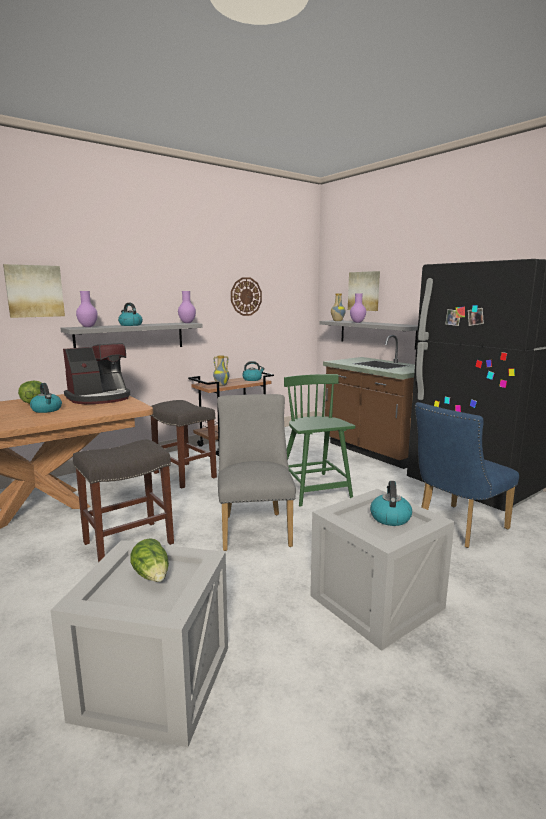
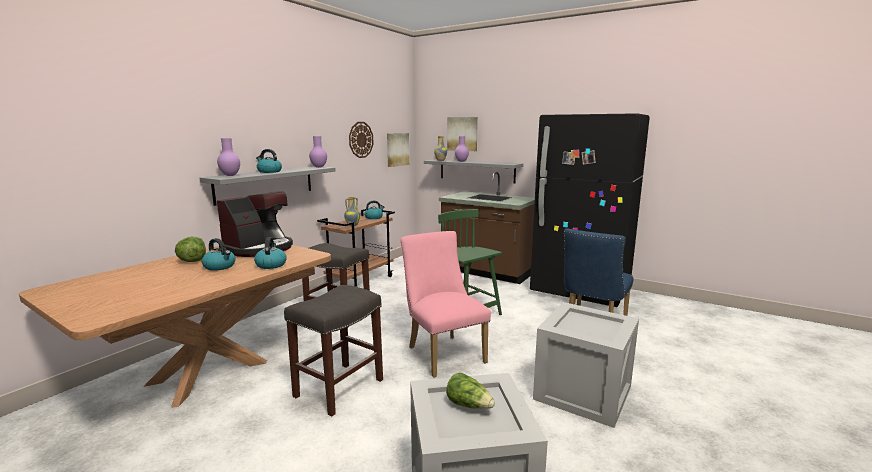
camera: 20 degrees left, 0 degrees up
(34, 291) = (172, 139): picture -> picture (397, 149)
(255, 528) = (443, 352): grey chair -> pink chair
(390, 518) = (592, 323): kettle -> kettle (271, 265)

